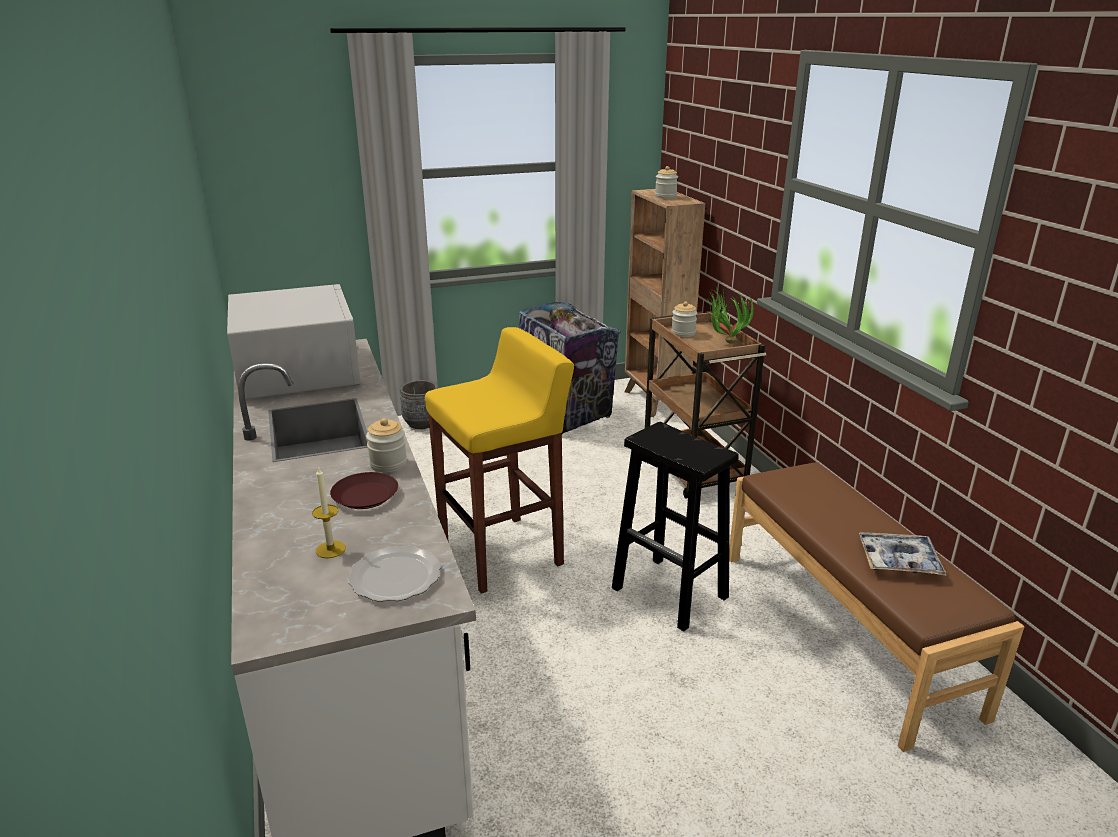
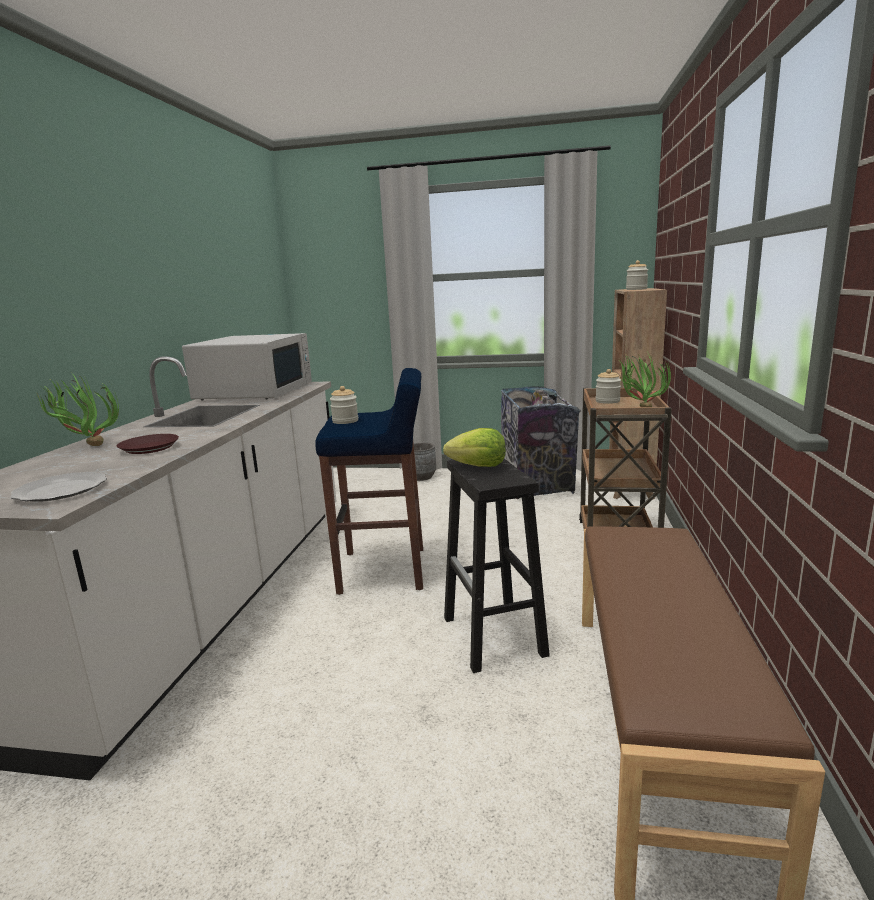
camera: 30 degrees right, 10 degrees down
(271, 508) = (87, 446): none -> potted plant
(330, 549) = (65, 470): candle -> none
(388, 464) = (202, 435): jar -> jar (345, 421)
(503, 553) = (384, 570): yellow stool -> blue stool
(664, 442) = (478, 466): none -> lettuce
(899, 560) = (684, 636): tray -> none

